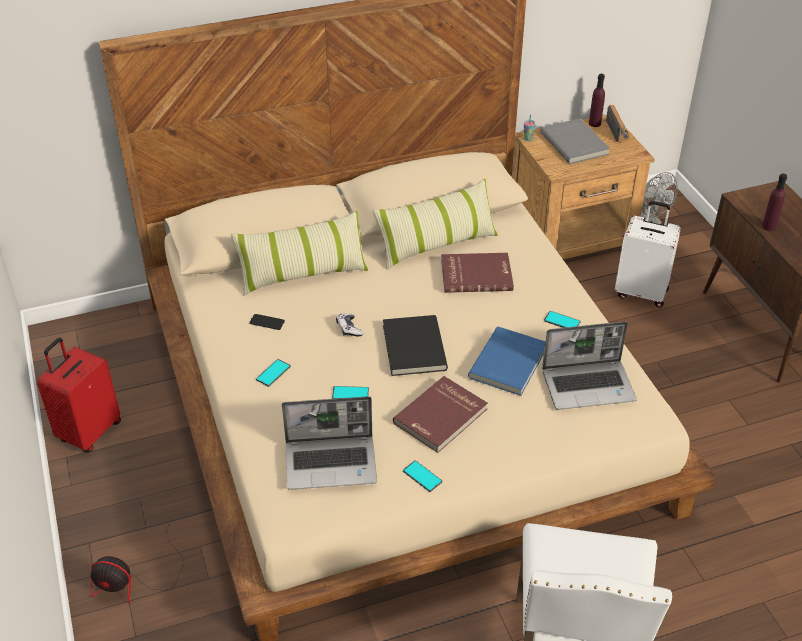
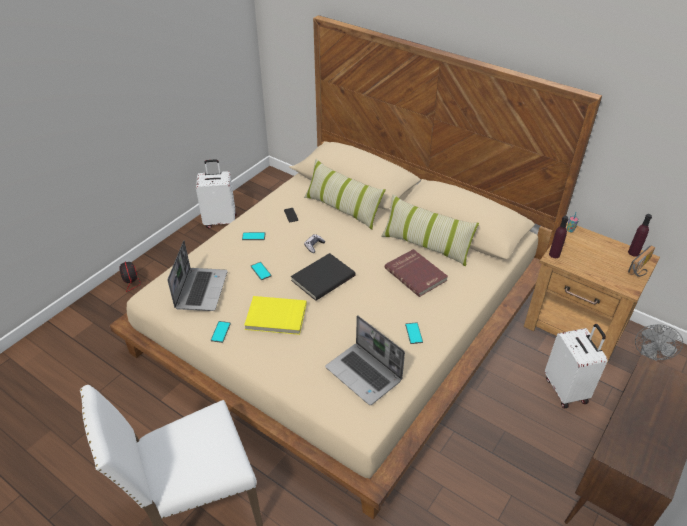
camera: 55 degrees right, 0 degrees up
(89, 432) = (220, 221): red suitcase -> white suitcase
(332, 463) = (201, 289): laptop -> laptop turned 135 degrees counterclockwise
(441, 417) = (276, 317): red book -> yellow book
(509, 363) = (349, 326): blue book -> none
(575, 143) = (596, 253): grey book -> none
(769, 226) = (636, 400): purple bottle -> purple bottle (554, 254)

